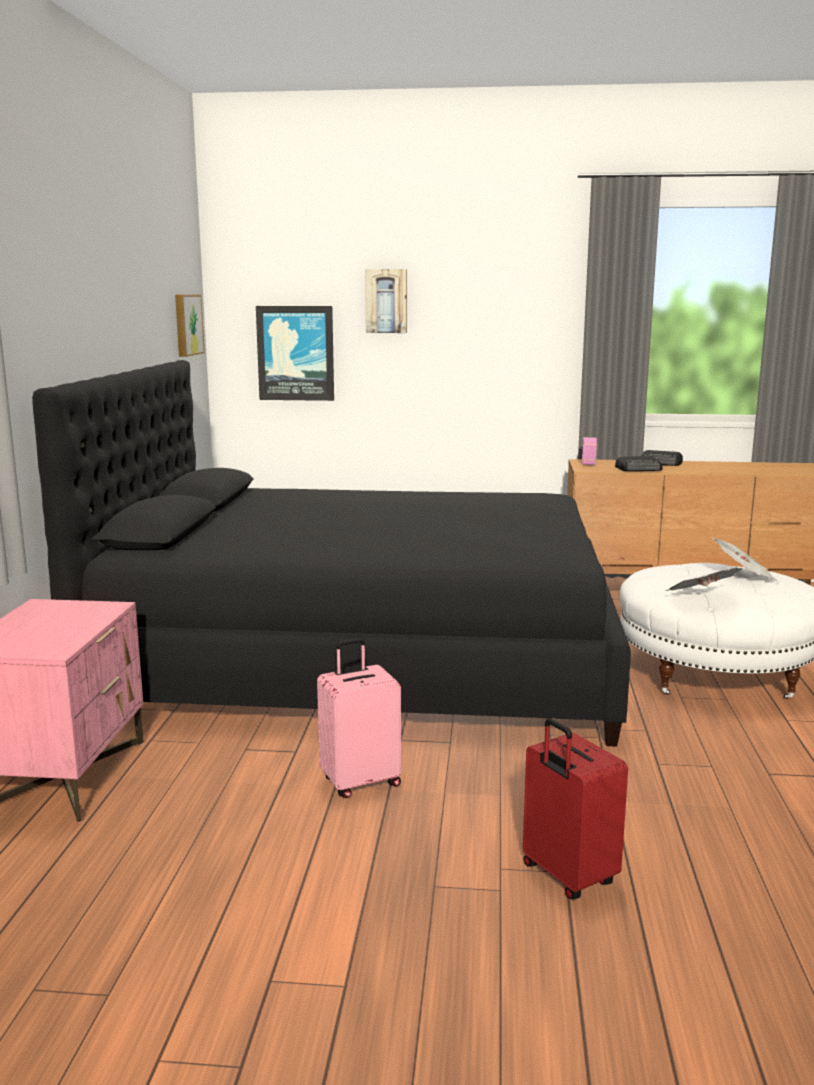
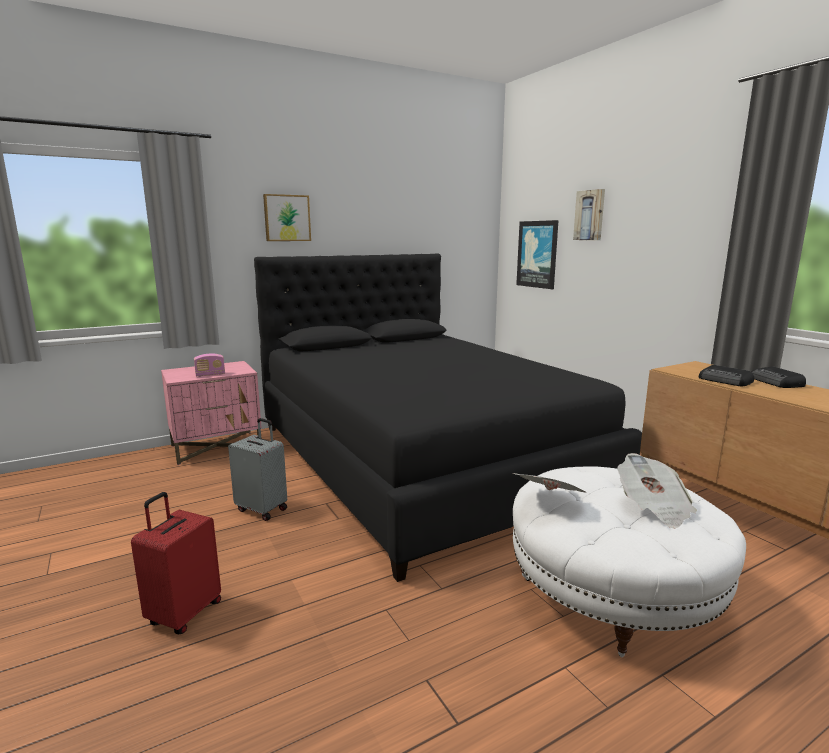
camera: 55 degrees right, 0 degrees up
(186, 324) = (467, 233): picture -> picture (287, 218)
(360, 782) = (263, 509): pink suitcase -> grey suitcase
(588, 462) = (699, 366): radio -> radio (210, 375)

